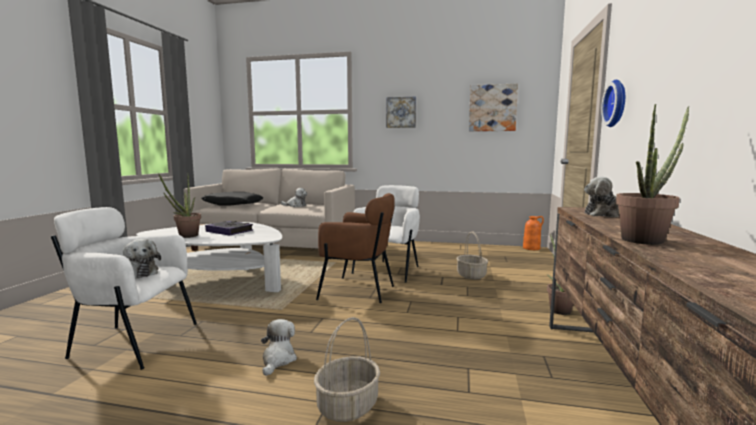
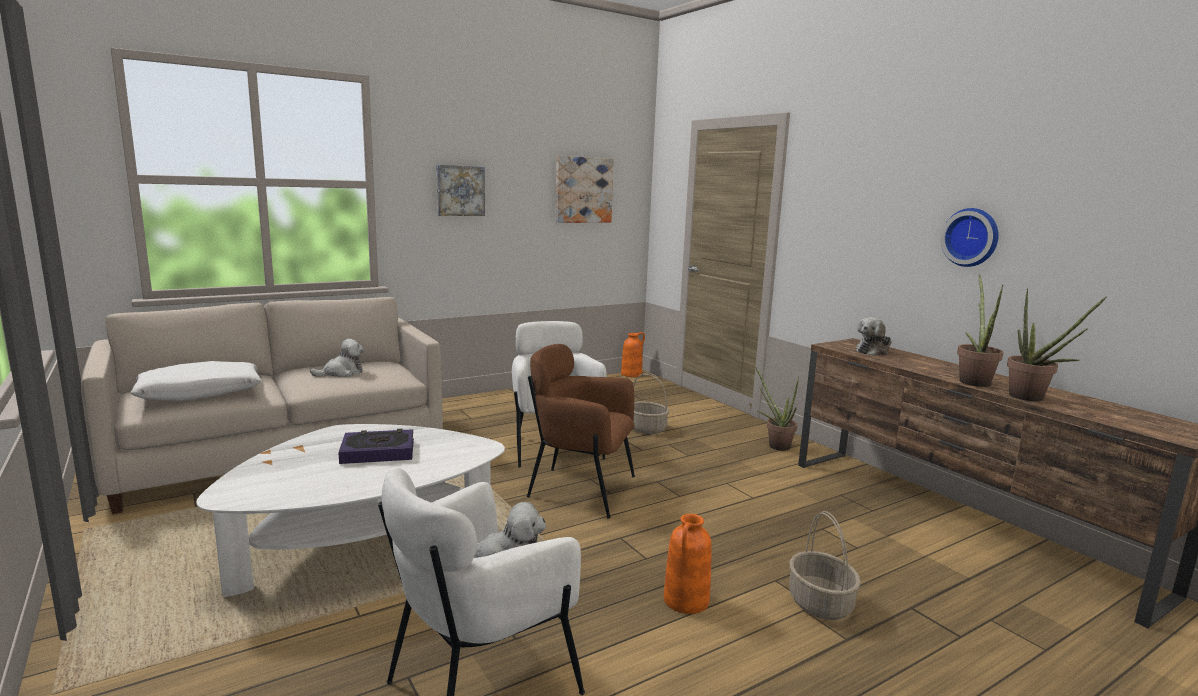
camera: 45 degrees left, 5 degrees up
(185, 236) = (341, 484): potted plant -> potted plant (1033, 399)
(233, 204) = (200, 393): black pillow -> white pillow
(278, 360) = (686, 601): plush toy -> orange vase
(358, 291) = (580, 489): brown armchair -> brown armchair turned 135 degrees counterclockwise
(617, 103) = (817, 228): wall clock -> wall clock (971, 237)

